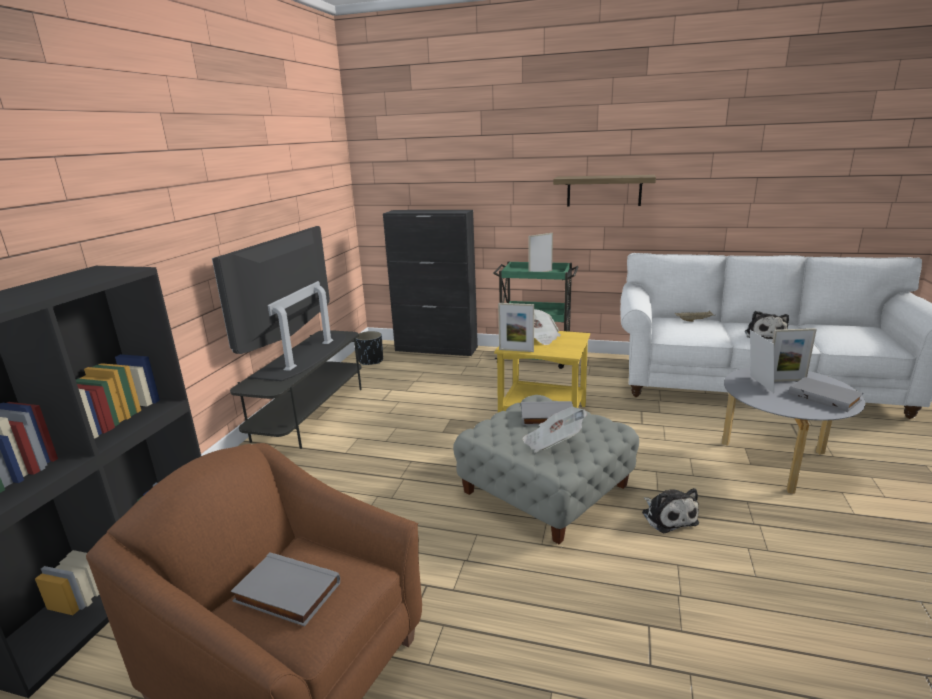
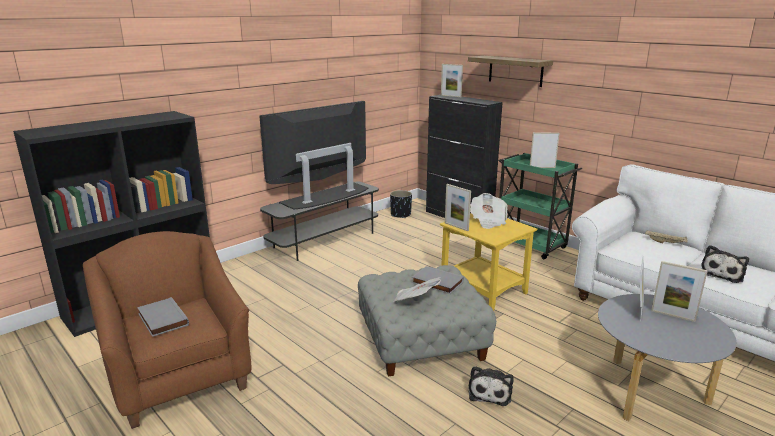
camera: 30 degrees right, 0 degrees up
(407, 210) = (451, 96): none -> picture frame
(604, 191) = (616, 100): shelf -> shelf (515, 71)
(825, 397) = (688, 340): grey book -> none

